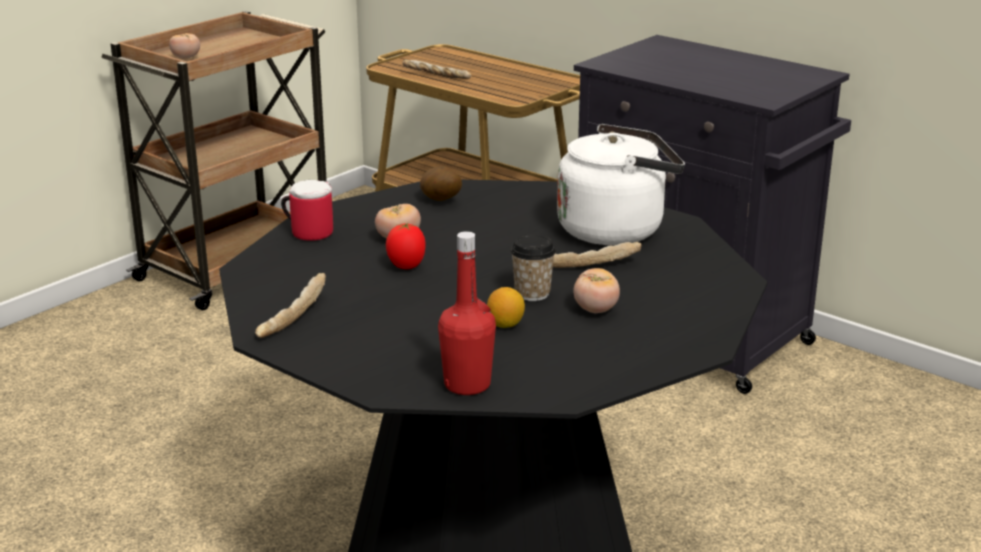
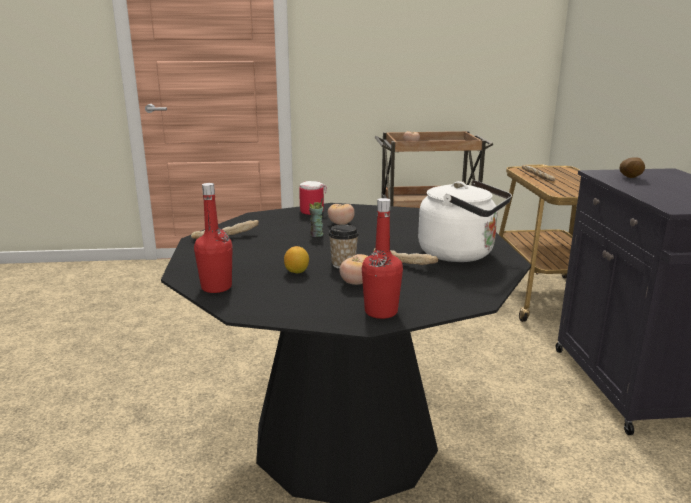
camera: 45 degrees right, 5 degrees down
(406, 266) = (316, 235): tomato -> cup
(440, 201) = (398, 216): potato -> potato (629, 178)
(687, 330) = (381, 312): none -> red bottle

